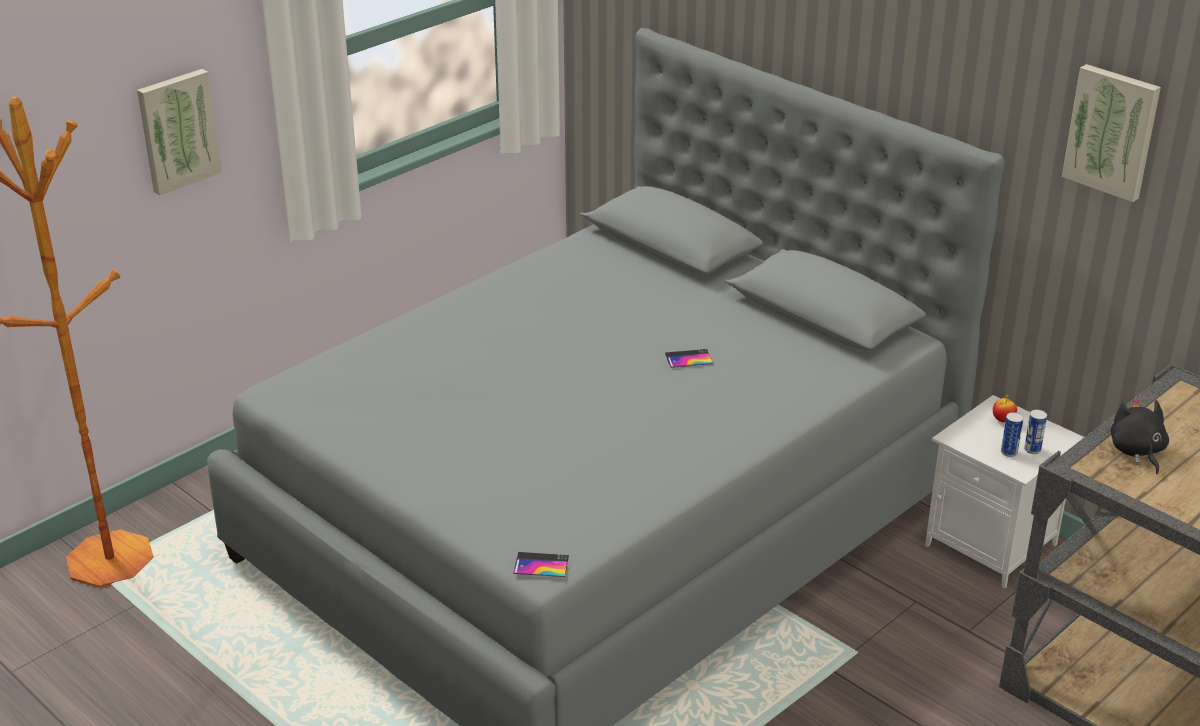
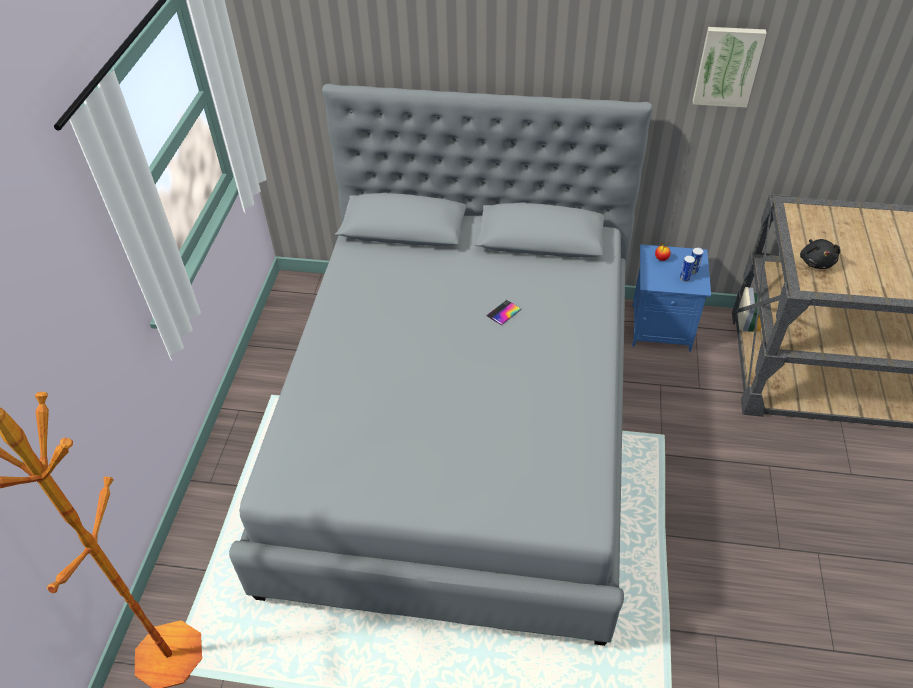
camera: 35 degrees left, 15 degrees up
(177, 130) = (73, 331): picture -> none
(541, 565) = (584, 523): phone -> none
(994, 545) = (662, 327): grey nightstand -> blue nightstand
(1137, 451) = (816, 262): black plush toy -> black plush toy turned 135 degrees counterclockwise

